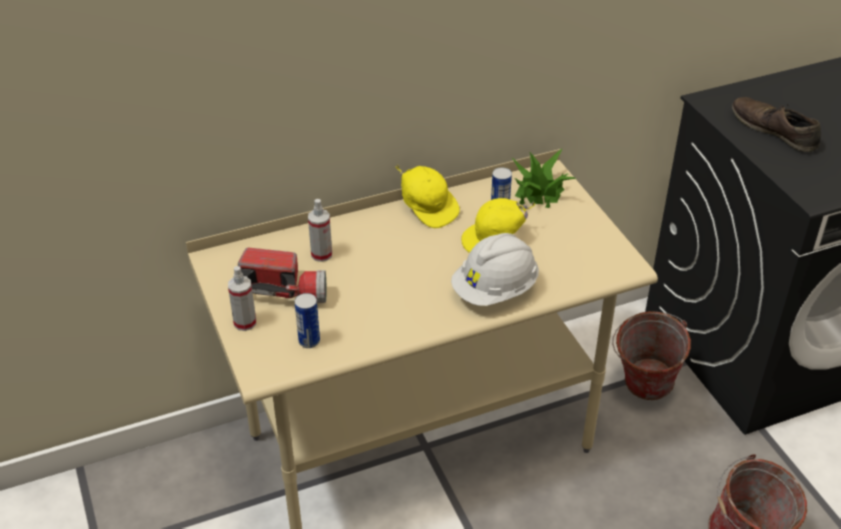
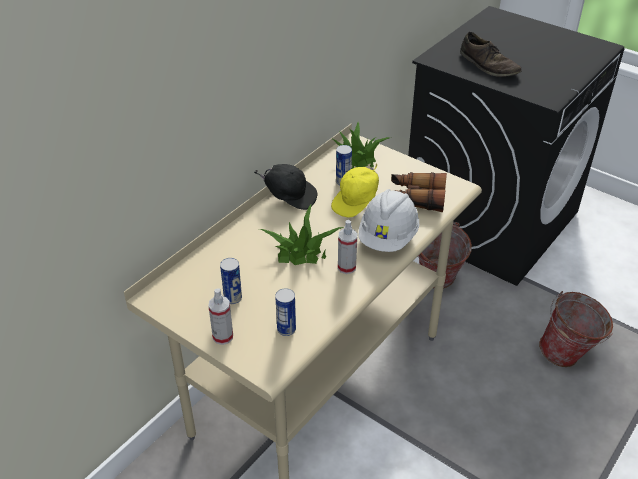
camera: 30 degrees left, 0 degrees up
(284, 289) = (233, 298): flashlight -> can
(321, 254) = (239, 260): spray bottle -> spray bottle (346, 267)
(390, 269) = (301, 251): none -> potted plant
(428, 208) = (290, 197): yellow cap -> black cap
(565, 260) = (416, 198): none -> binoculars
(774, 130) = (488, 65): brown shoe -> brown shoe turned 150 degrees counterclockwise

